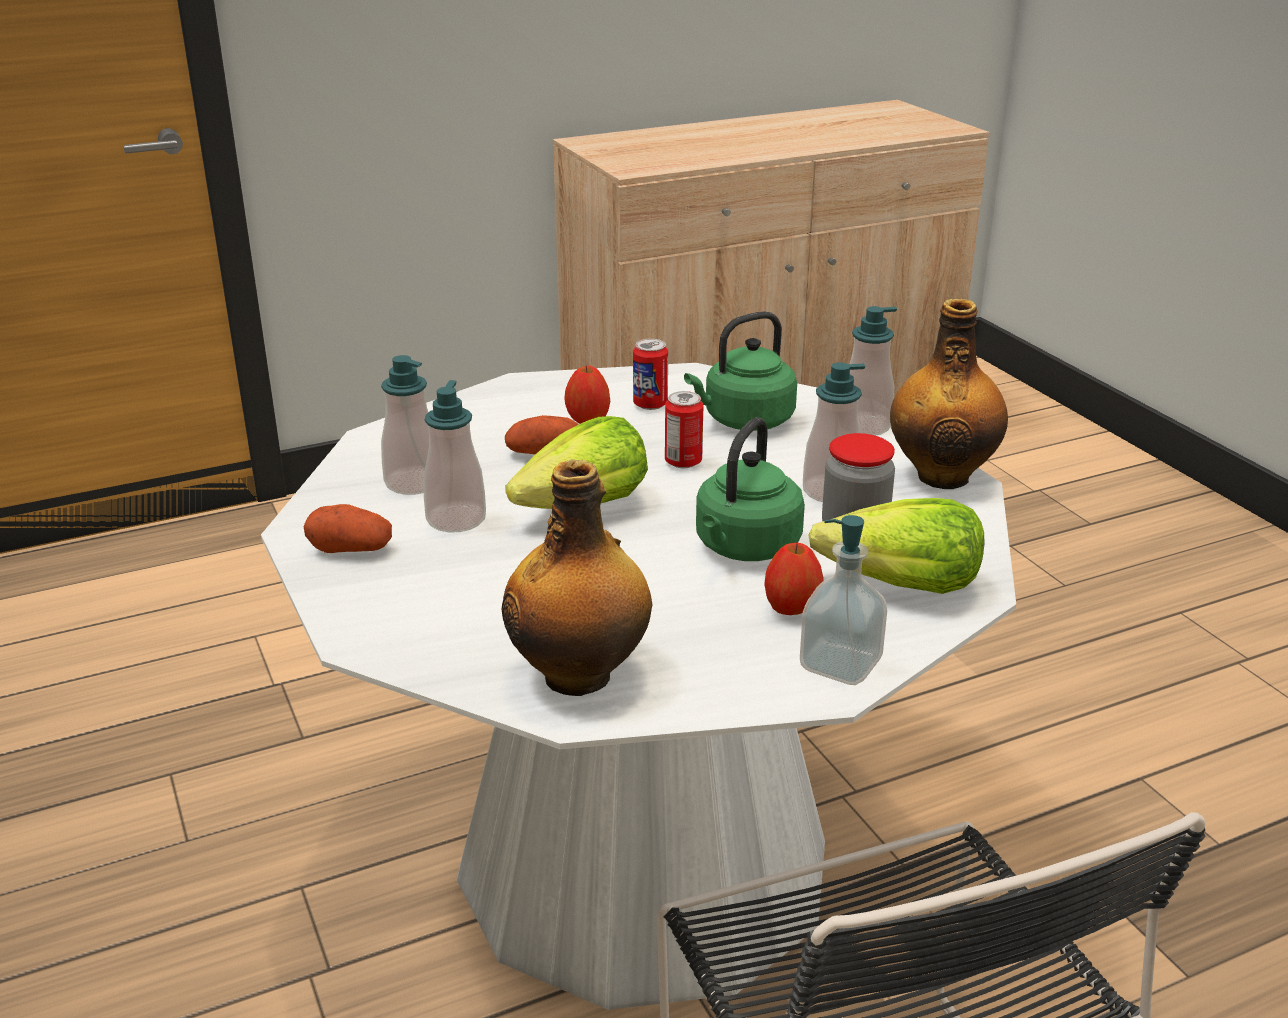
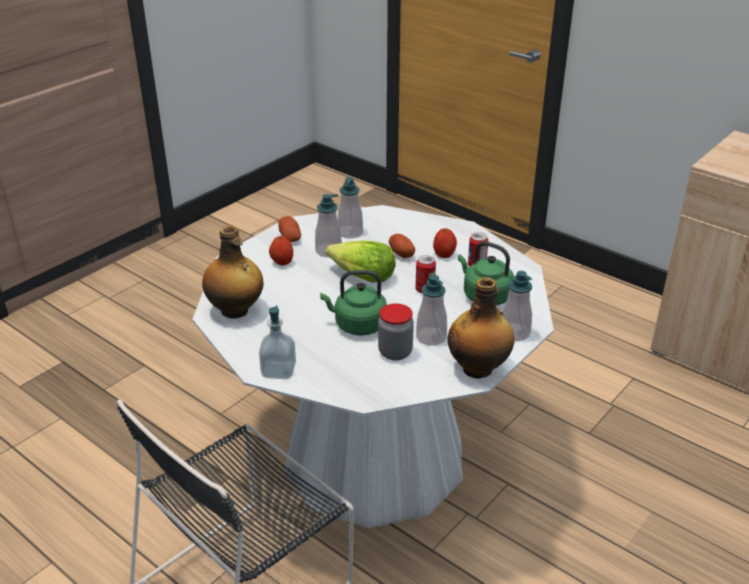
camera: 65 degrees right, 5 degrees up
(791, 609) = (314, 349): apple -> apple (282, 262)
(901, 586) = (355, 375): lettuce -> none

